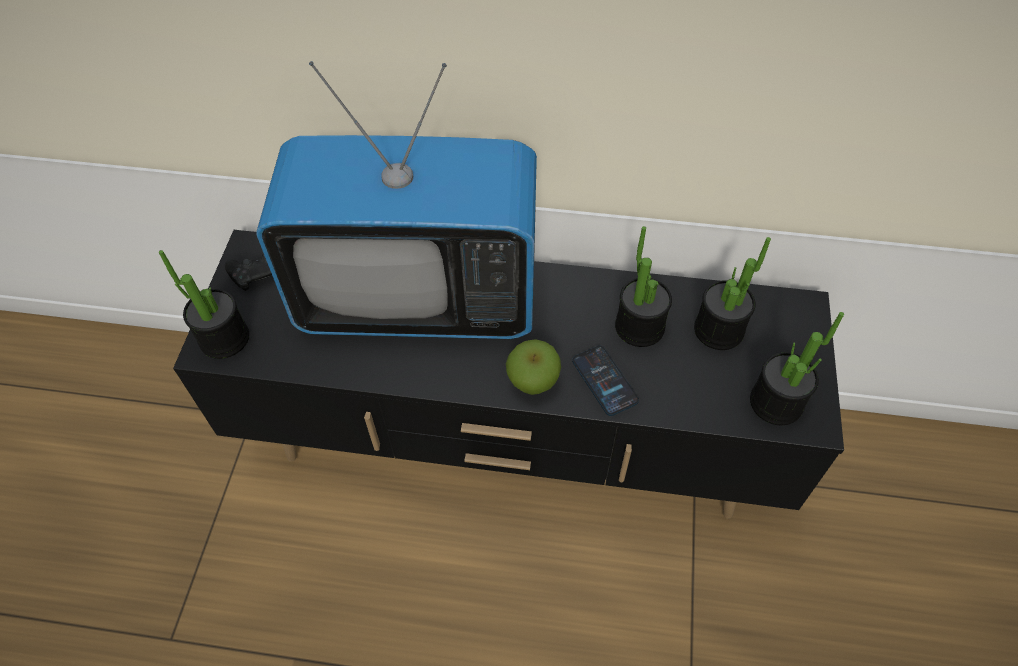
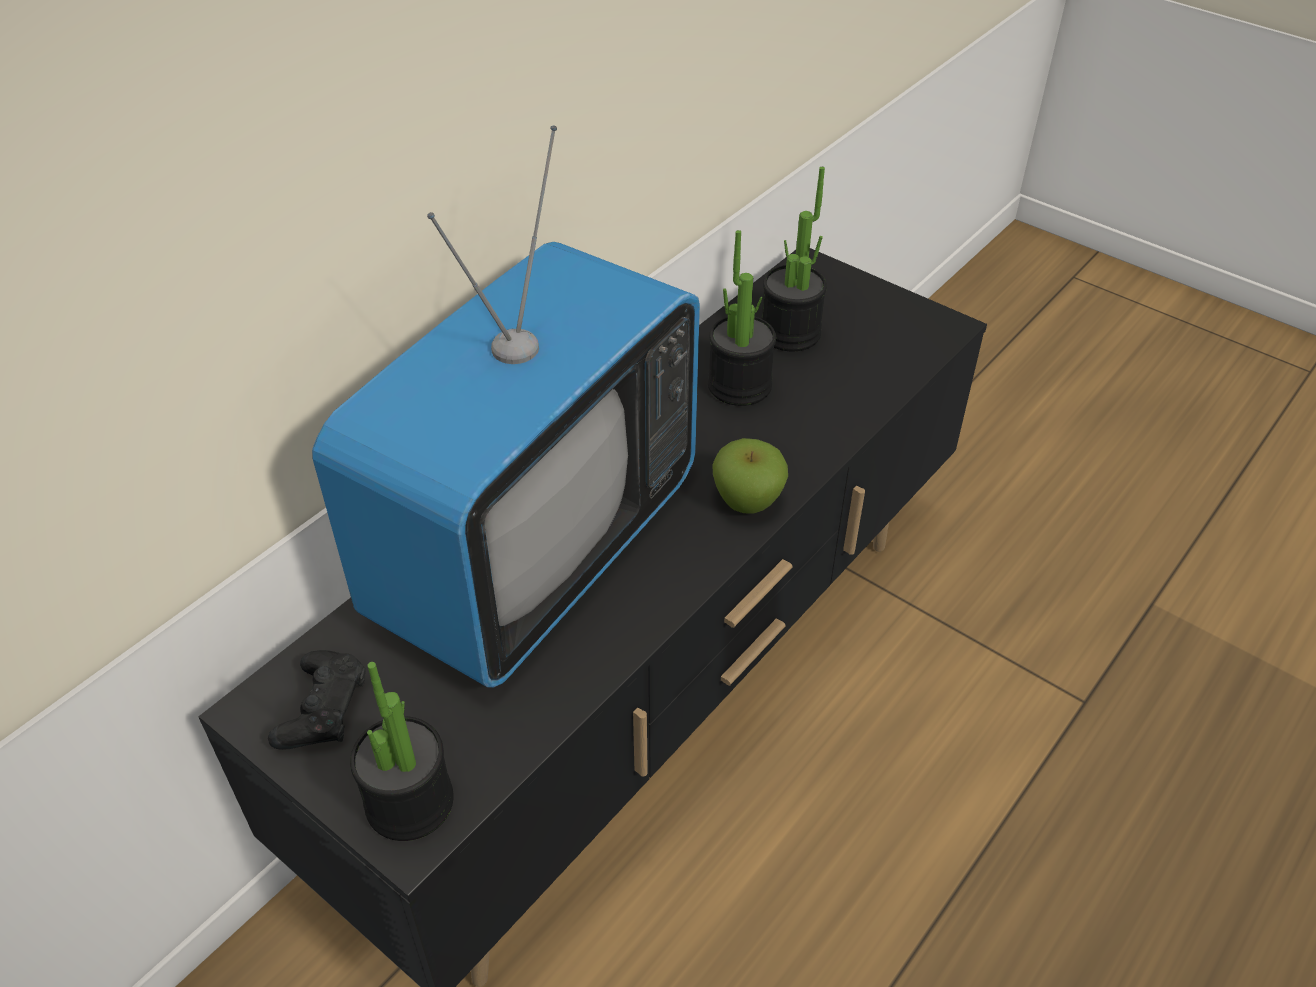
camera: 60 degrees left, 10 degrees down
(604, 381) = (790, 443): phone -> none
(776, 402) = (906, 338): potted plant -> none

